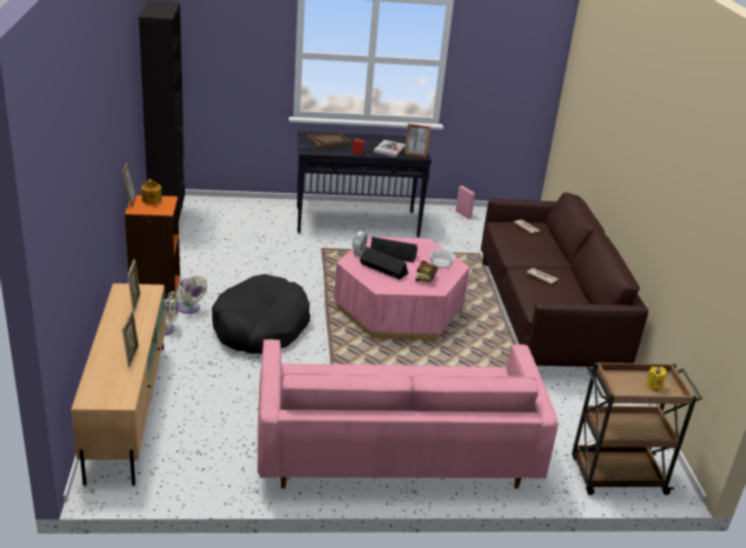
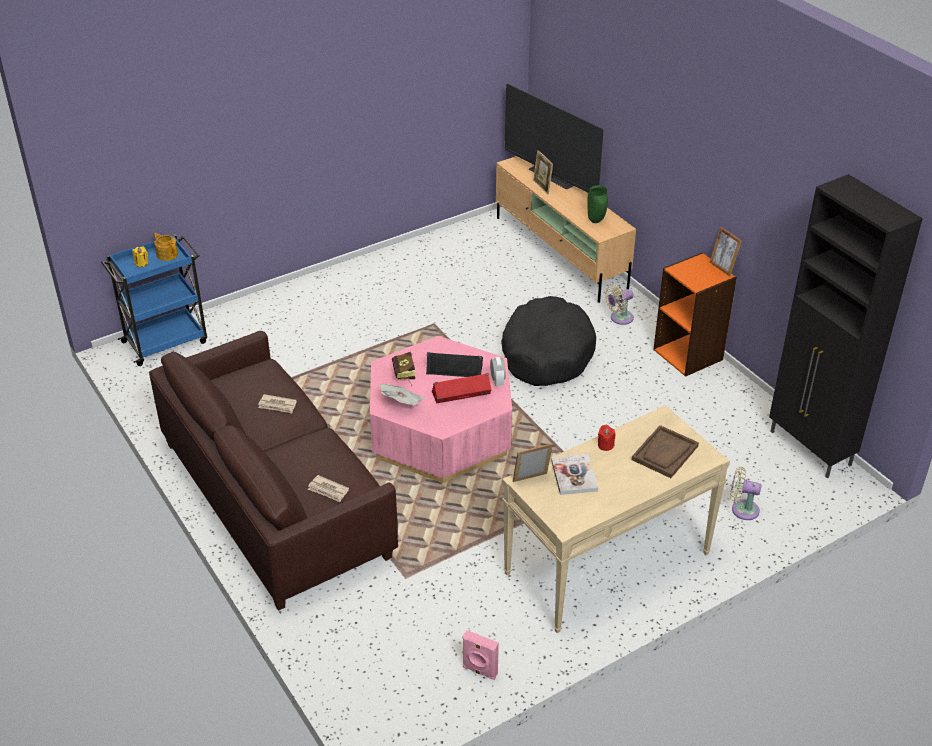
camera: 155 degrees right, 10 degrees up
(106, 363) = (551, 178): none -> television
(135, 302) = (596, 220): picture frame -> green vase
(151, 200) = (708, 277): teapot -> teapot (167, 254)
(190, 309) = (627, 345): beige fan -> beige fan (742, 509)
(357, 222) = (607, 564): black console table -> beige console table
(393, 254) = (461, 394): black speaker -> red speaker
(395, 450) = (348, 297): pink sofa -> none
(441, 263) = (402, 403): bowl -> newspaper
(616, 476) = (166, 341): brown cart -> blue cart

